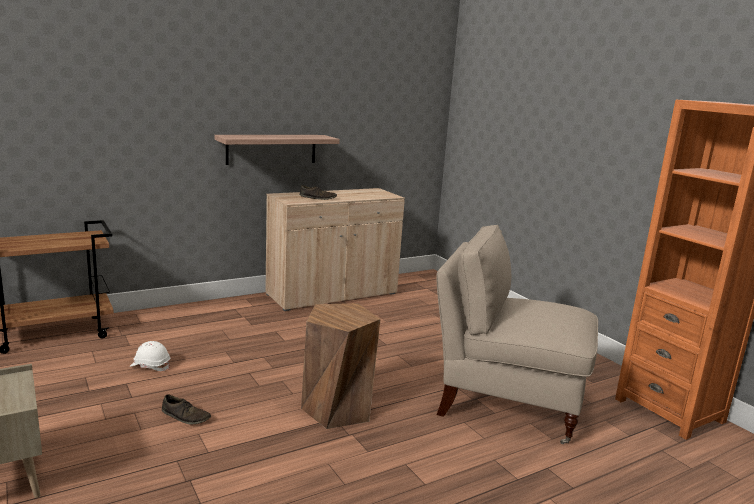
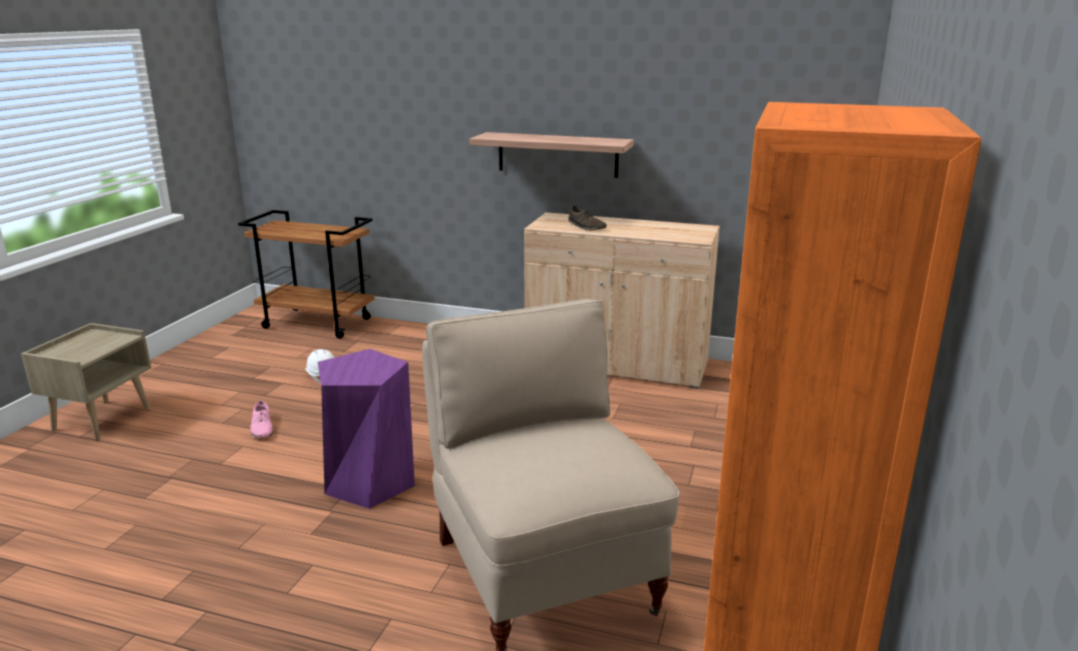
camera: 50 degrees right, 5 degrees up
(185, 416) = (262, 428): brown shoe -> pink shoe
(337, 409) = (370, 482): brown stool -> purple stool

